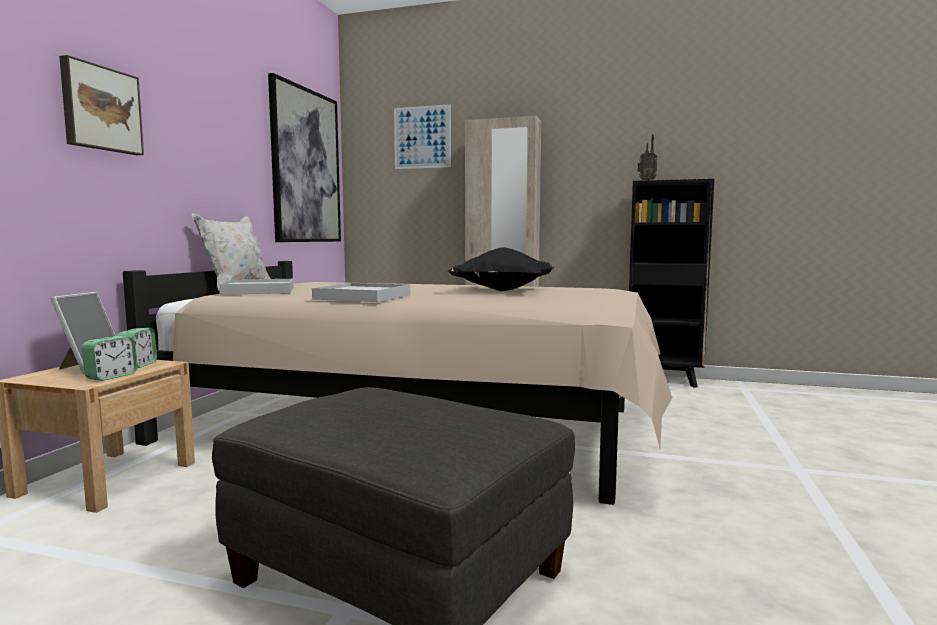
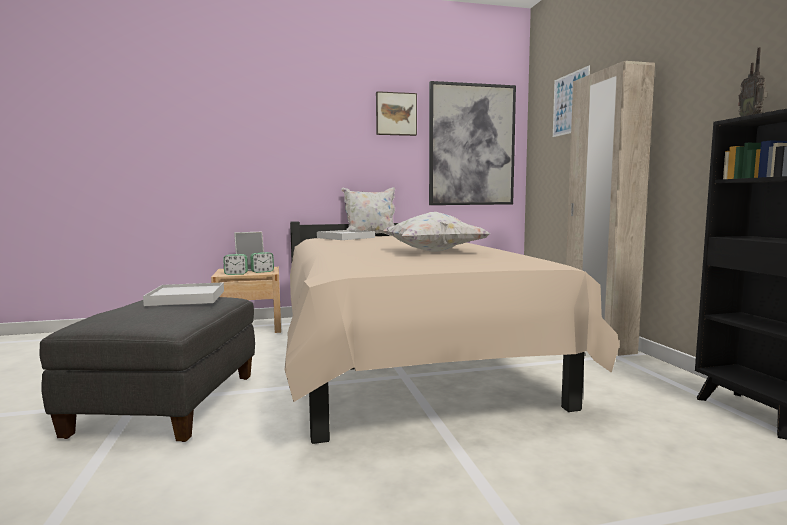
camera: 60 degrees right, 0 degrees up
(100, 109) = (285, 134): picture -> picture (396, 114)
(363, 297) = (337, 245): white tray -> white tray (187, 298)
(503, 291) = (433, 252): black pillow -> white pillow

